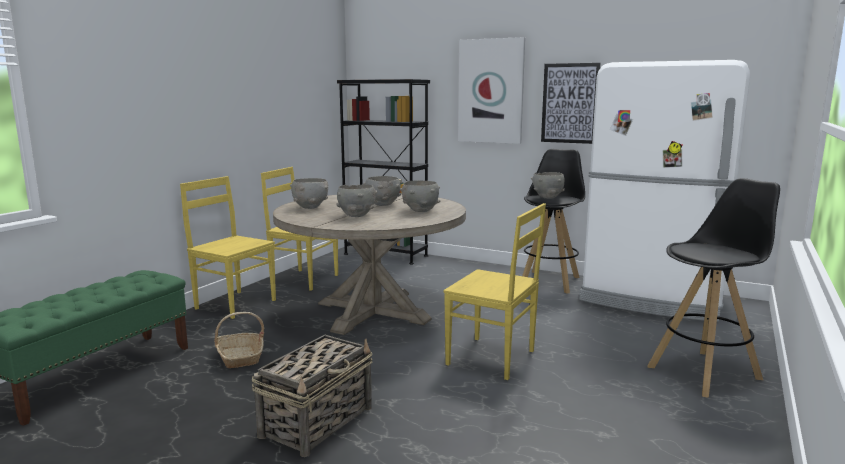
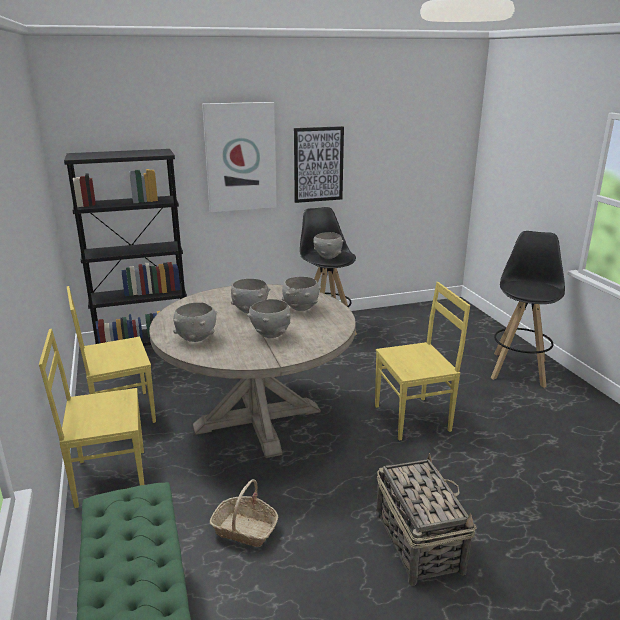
camera: 45 degrees left, 10 degrees up
(651, 299) = (408, 319): white fridge -> none

